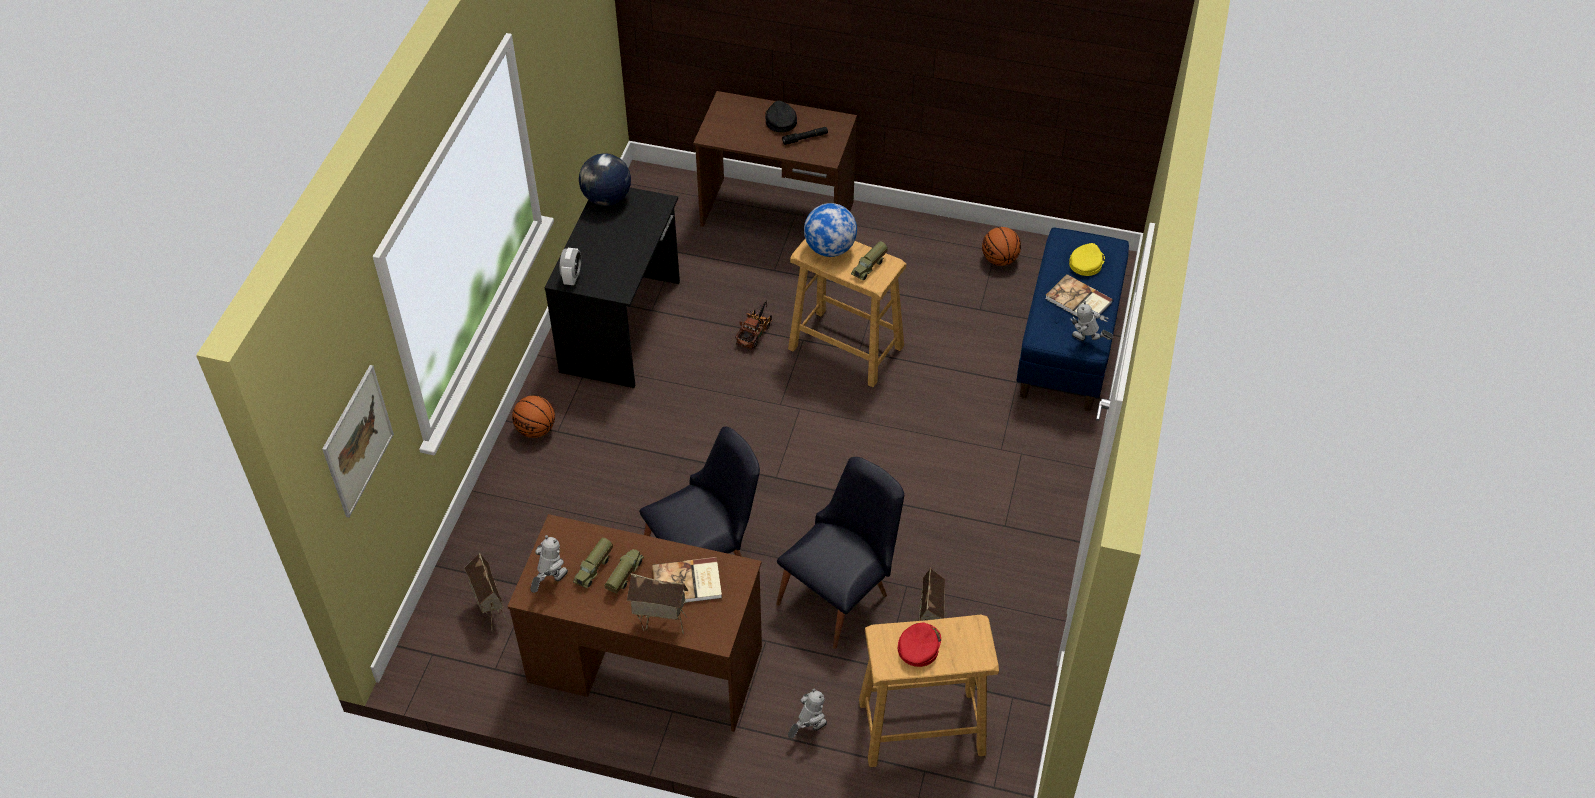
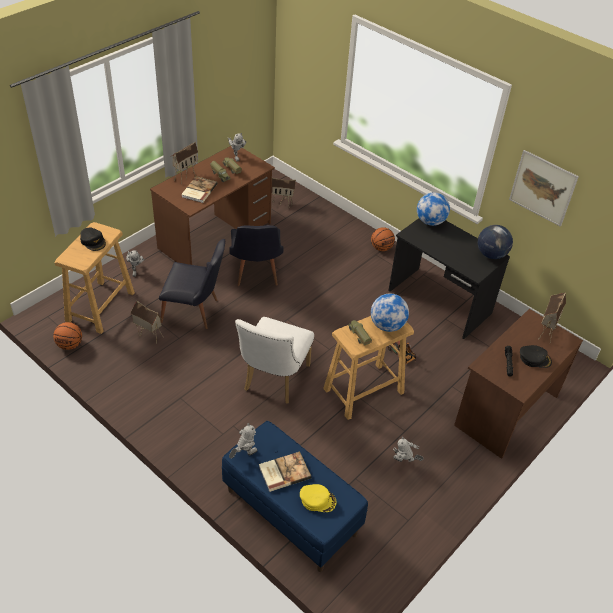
camera: 115 degrees right, 5 degrees down
(358, 441) = (306, 63): picture -> picture (542, 188)
(572, 277) = (430, 221): alarm clock -> globe
(725, 121) = (545, 331): none -> toy house
(841, 594) = (195, 312): black chair -> black chair turned 60 degrees counterclockwise
(899, 442) = (273, 381): none -> white chair
(919, 646) = (93, 241): red cap -> black cap
(924, 276) = (404, 463): none -> toy robot
(999, 260) = (397, 517): basketball -> basketball (70, 345)
(1086, 262) = (317, 500): yellow cap -> yellow cap turned 45 degrees counterclockwise

